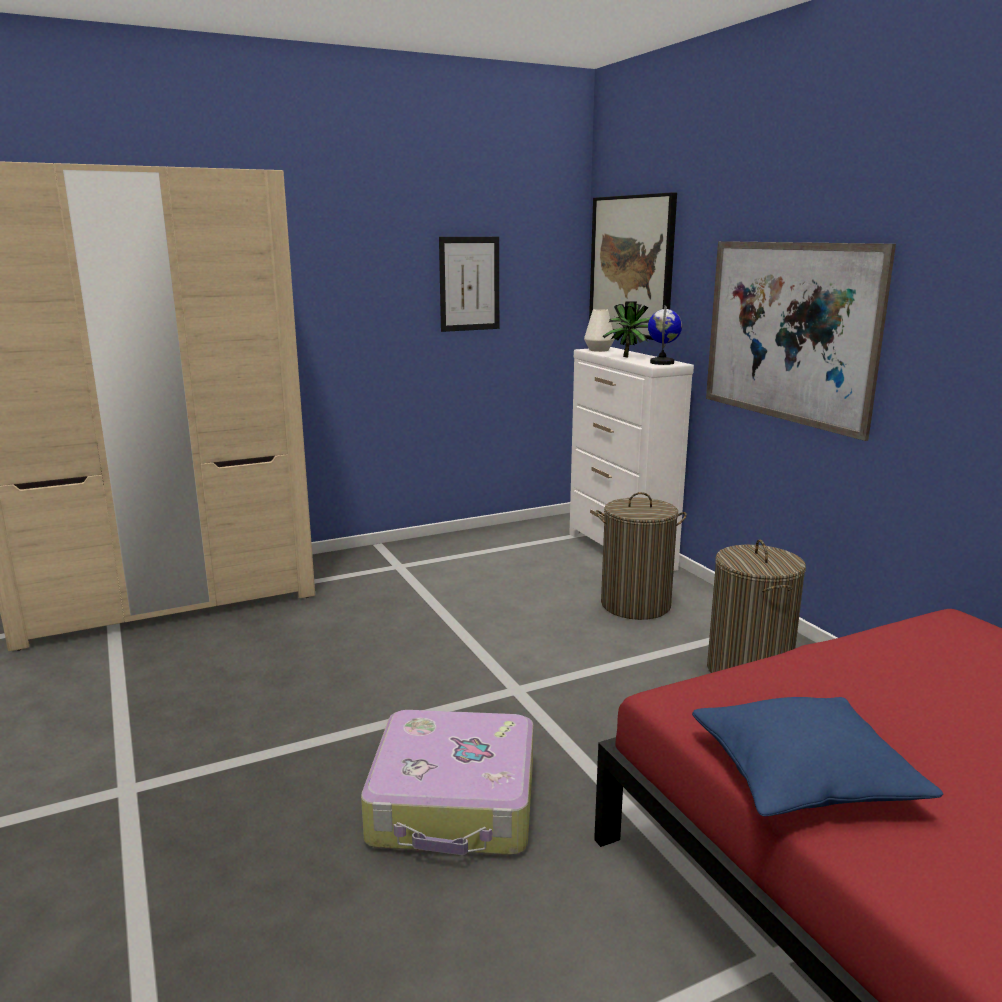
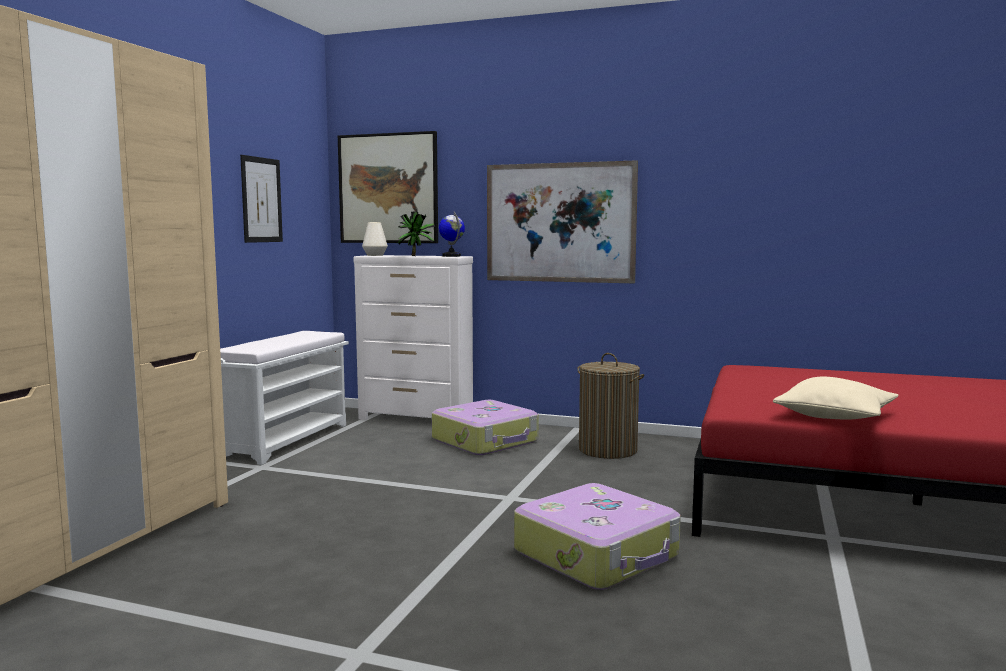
camera: 45 degrees left, 10 degrees down
(466, 541) = (285, 440): none -> white bench
(636, 604) = (486, 441): laundry basket -> suitcase
(803, 778) = (835, 416): blue pillow -> beige pillow

